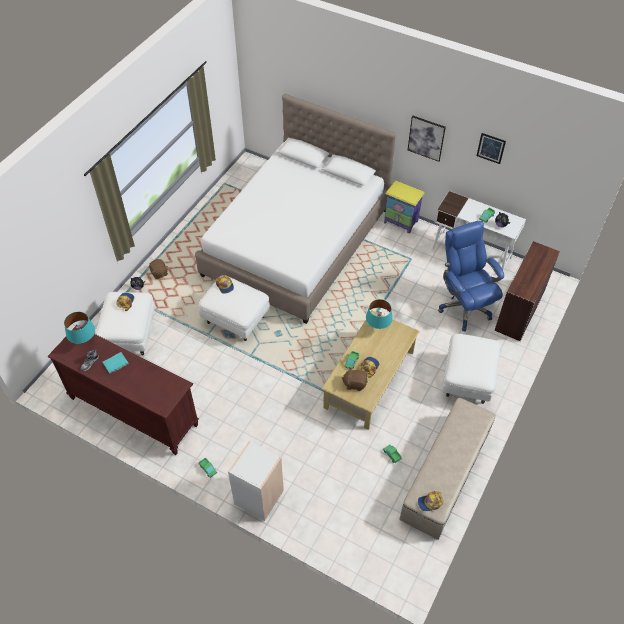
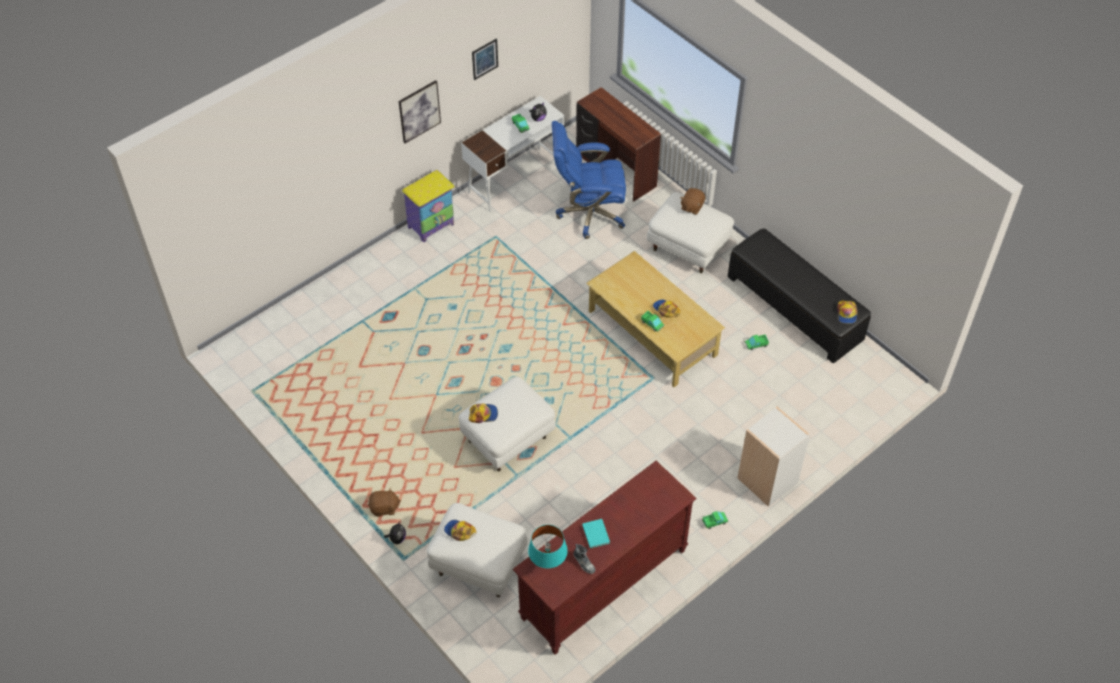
camera: 70 degrees left, 0 degrees up
(297, 241) = (408, 339): white bed -> none
(354, 383) = (682, 330): brown plush toy -> brown plush toy (692, 207)
(377, 328) = (615, 285): turquoise table lamp -> none
(446, 475) = (795, 307): beige bench -> black bench

